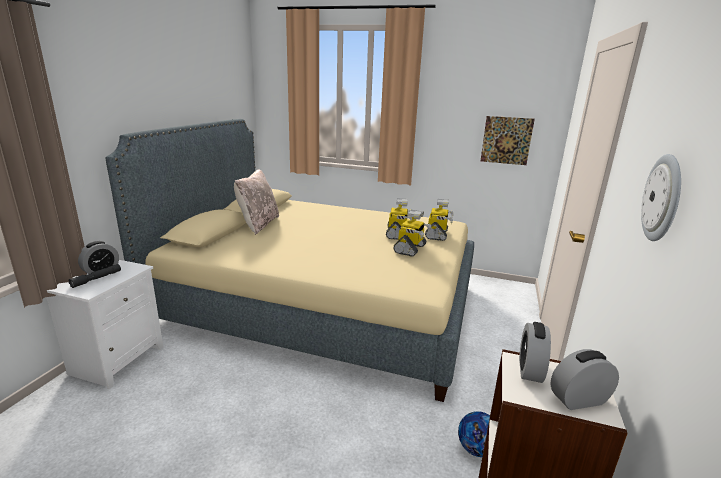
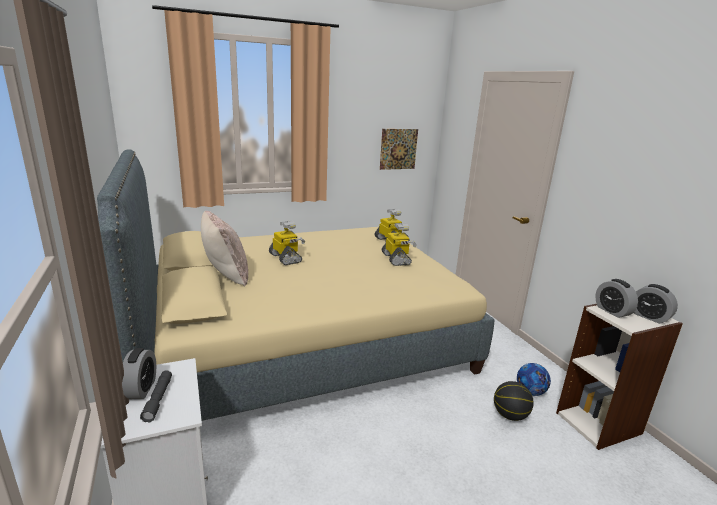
camera: 40 degrees left, 0 degrees up
(397, 234) = (362, 249): toy robot -> toy robot (286, 258)
(416, 455) = (509, 415): none -> basketball
(579, 400) = (649, 317): alarm clock -> alarm clock turned 75 degrees counterclockwise
(663, 198) = (657, 187): wall clock -> none

